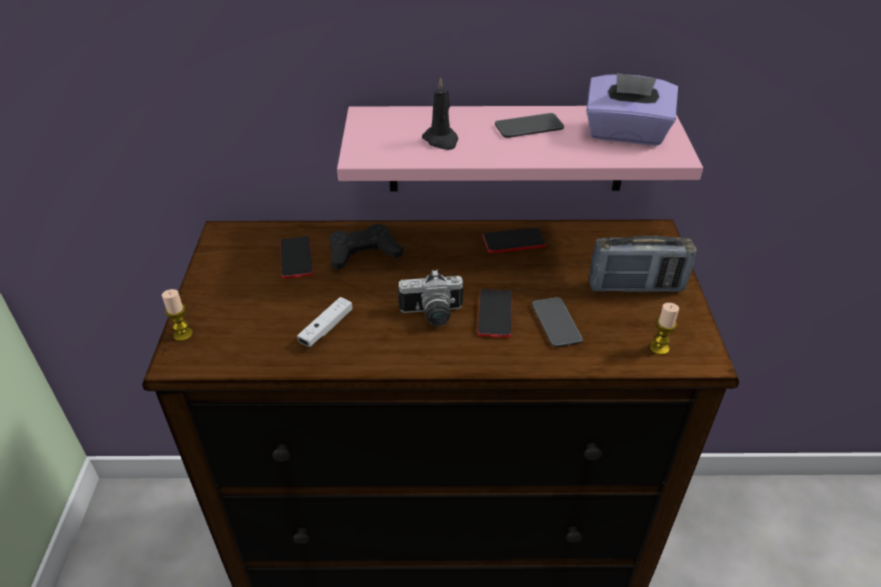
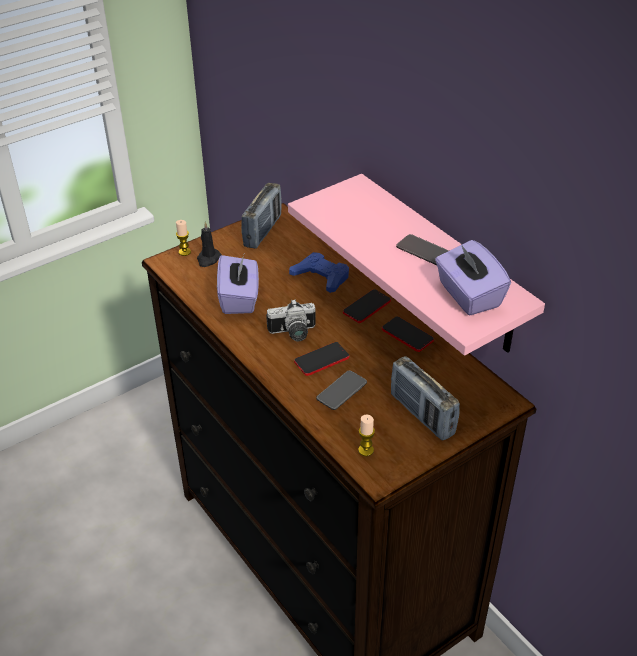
camera: 55 degrees right, 0 degrees up
(234, 256) = (263, 231): none -> radio
(296, 258) = (287, 254): phone -> phone (367, 307)
(326, 328) = (239, 298): white game controller -> purple tissue box
(363, 252) = (321, 276): black game controller -> blue game controller
(432, 315) = (293, 333): camera -> camera turned 60 degrees counterclockwise
(441, 140) = (362, 225): black candle -> black candle (208, 259)

